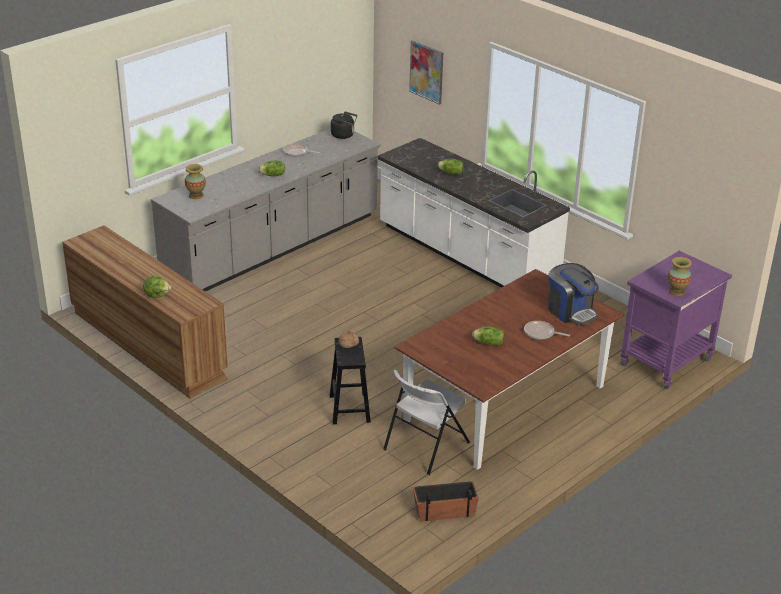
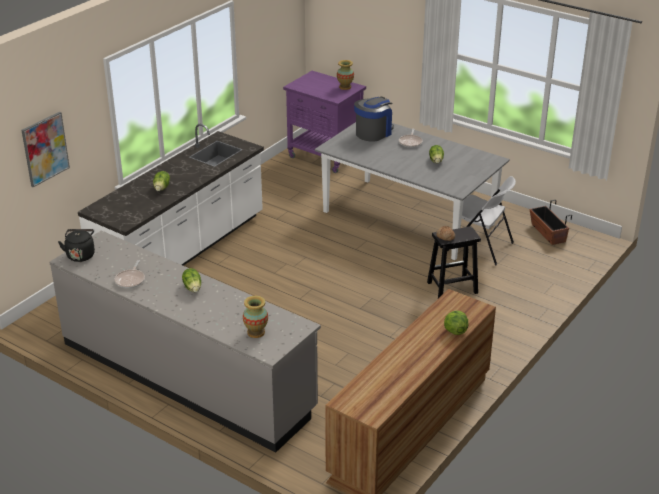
camera: 100 degrees left, 0 degrees up
(505, 403) = (407, 218): brown dining table -> grey dining table

